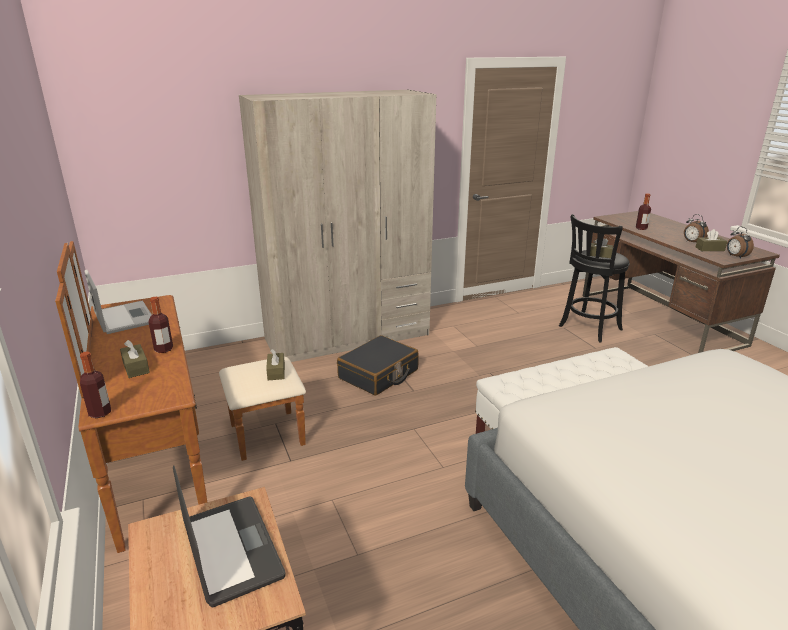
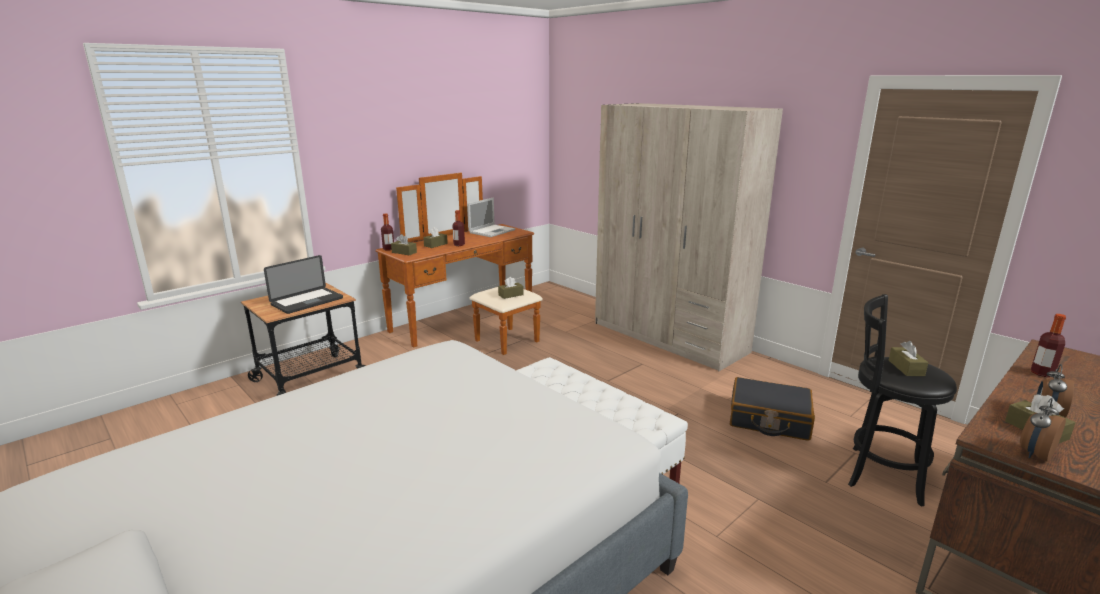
camera: 70 degrees right, 5 degrees down
(143, 399) = (404, 252): none -> brown tissue box
(378, 374) = (619, 361): black suitcase -> black suitcase (769, 419)

